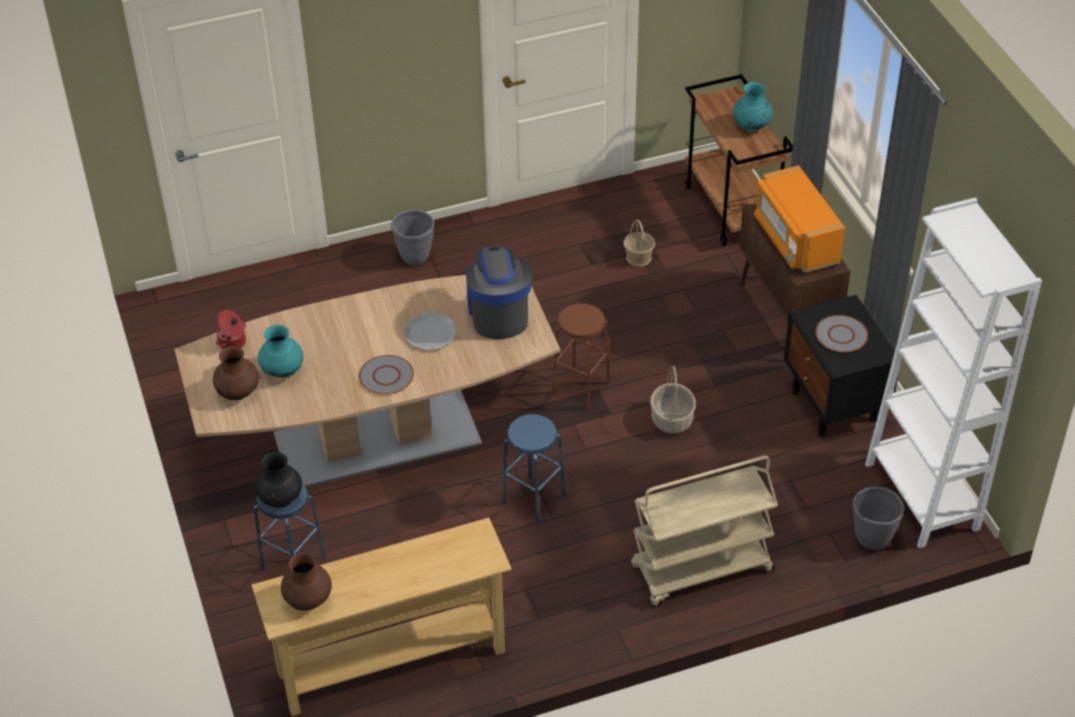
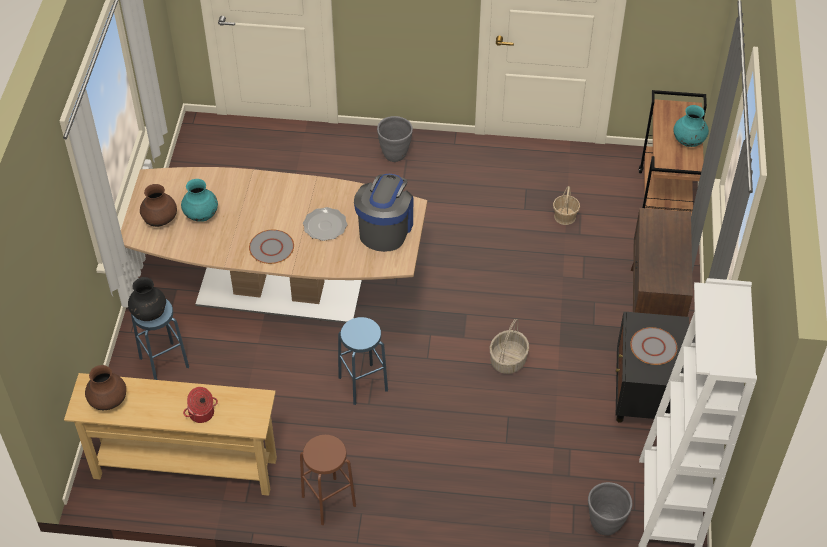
camera: 25 degrees right, 5 degrees up
(233, 343) = (181, 180): cooking pot -> cooking pot (202, 414)
(581, 388) = (454, 307): brown stool -> brown stool (329, 501)
(701, 570) = (454, 493): beige cart -> none
(795, 239) = (664, 251): orange microwave -> none

